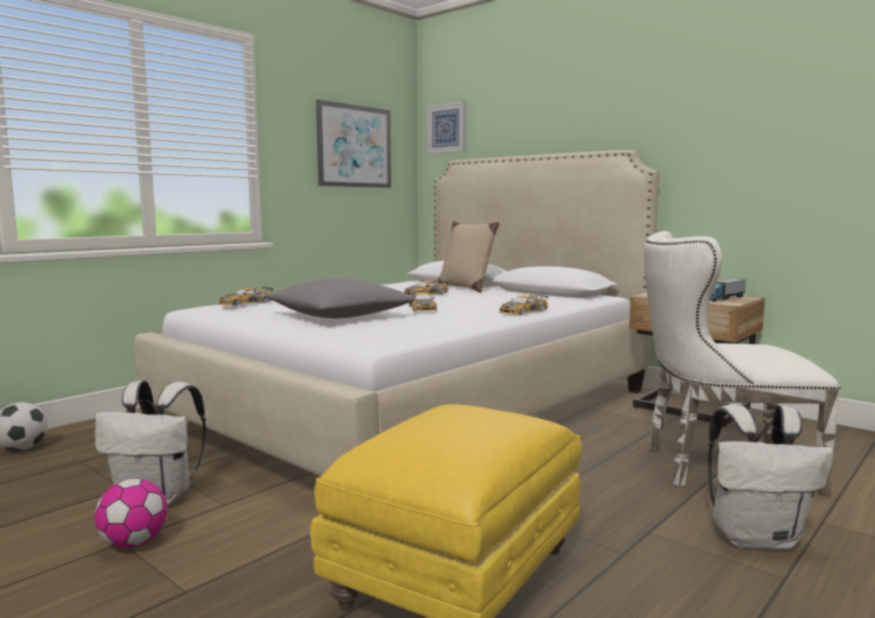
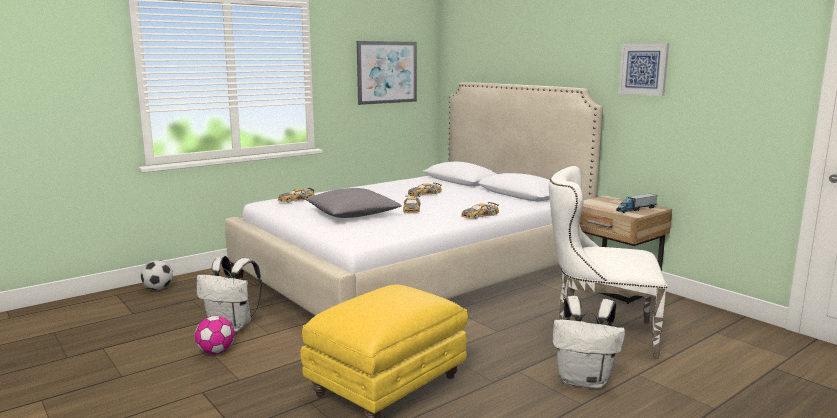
camera: 10 degrees right, 5 degrees up
(447, 128) = (460, 55): picture -> picture (643, 69)
(465, 288) = (460, 186): beige pillow -> none

